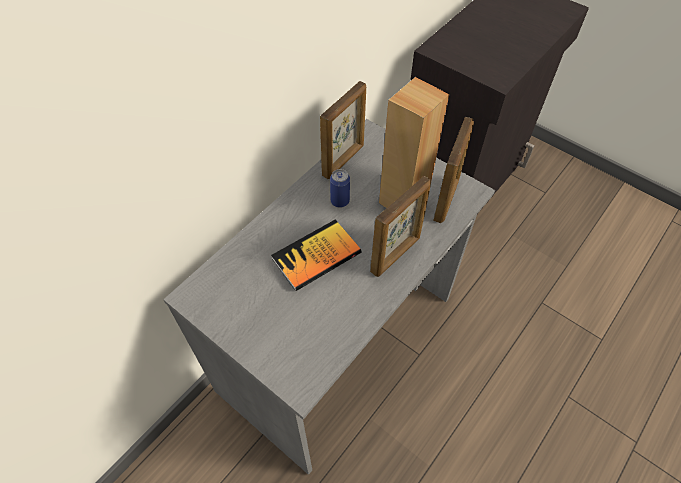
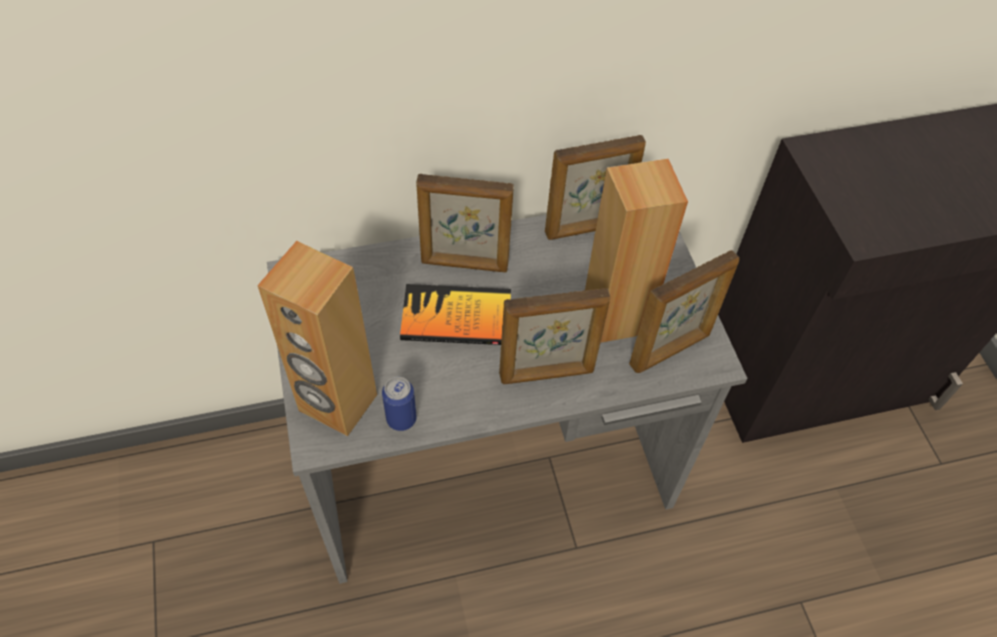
camera: 35 degrees right, 0 degrees up
(292, 355) = (337, 403): none -> brown speaker
(293, 222) = (464, 264): none -> picture frame
(340, 201) = (538, 273): can -> can (401, 419)

